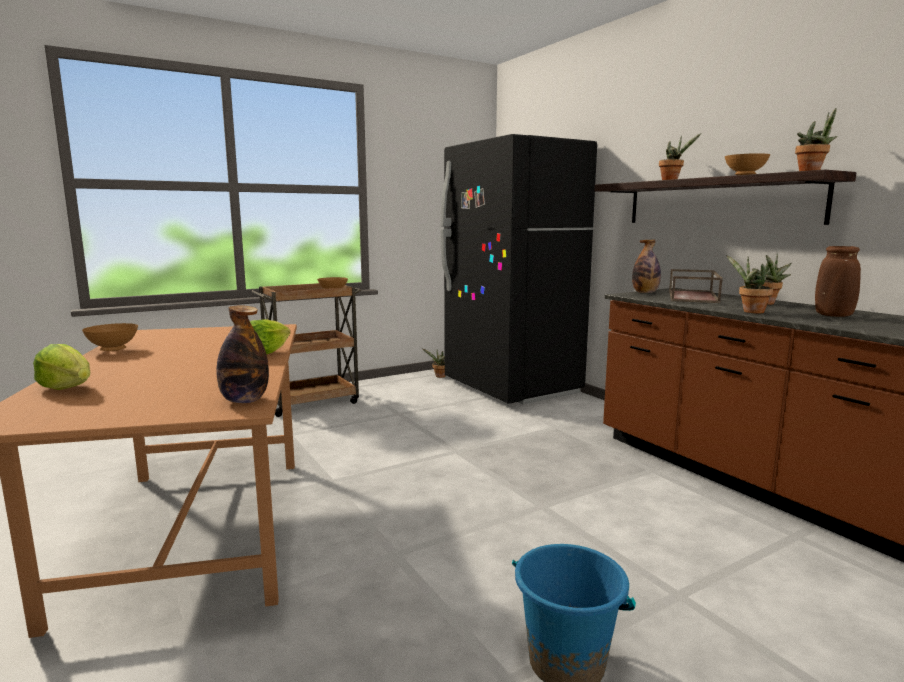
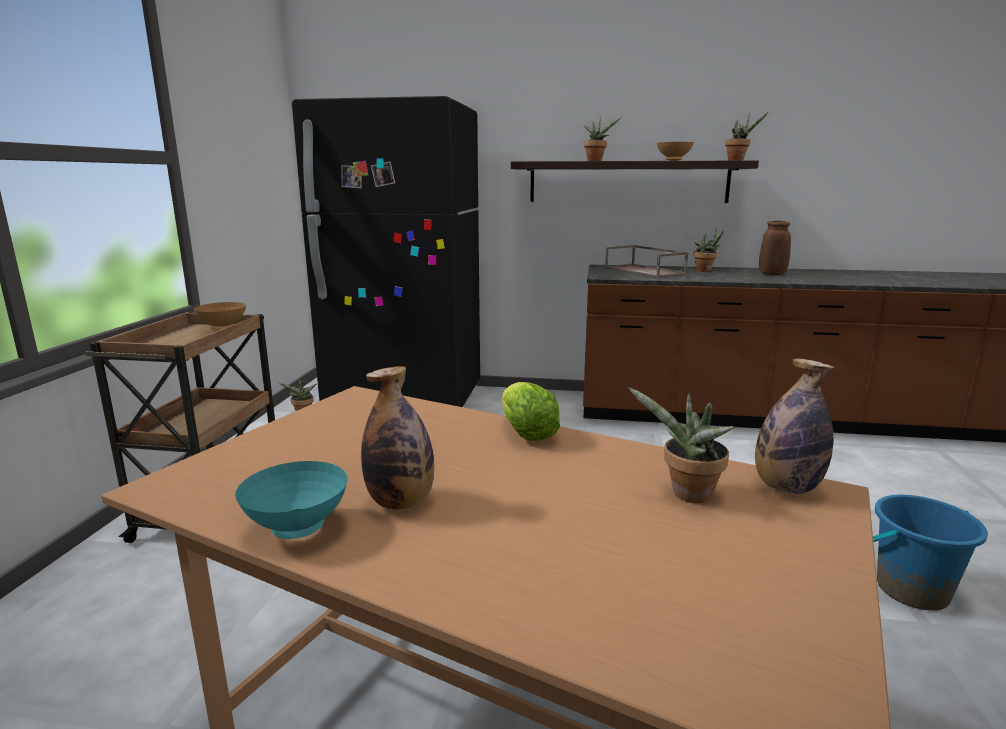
camera: 50 degrees left, 5 degrees up
(67, 388) = (584, 607): lettuce -> none
(114, 350) = (296, 528): brown bowl -> turquoise bowl
(645, 293) = (604, 272): bottle -> bottle (401, 502)
(750, 311) = (734, 279): potted plant -> potted plant (686, 495)

